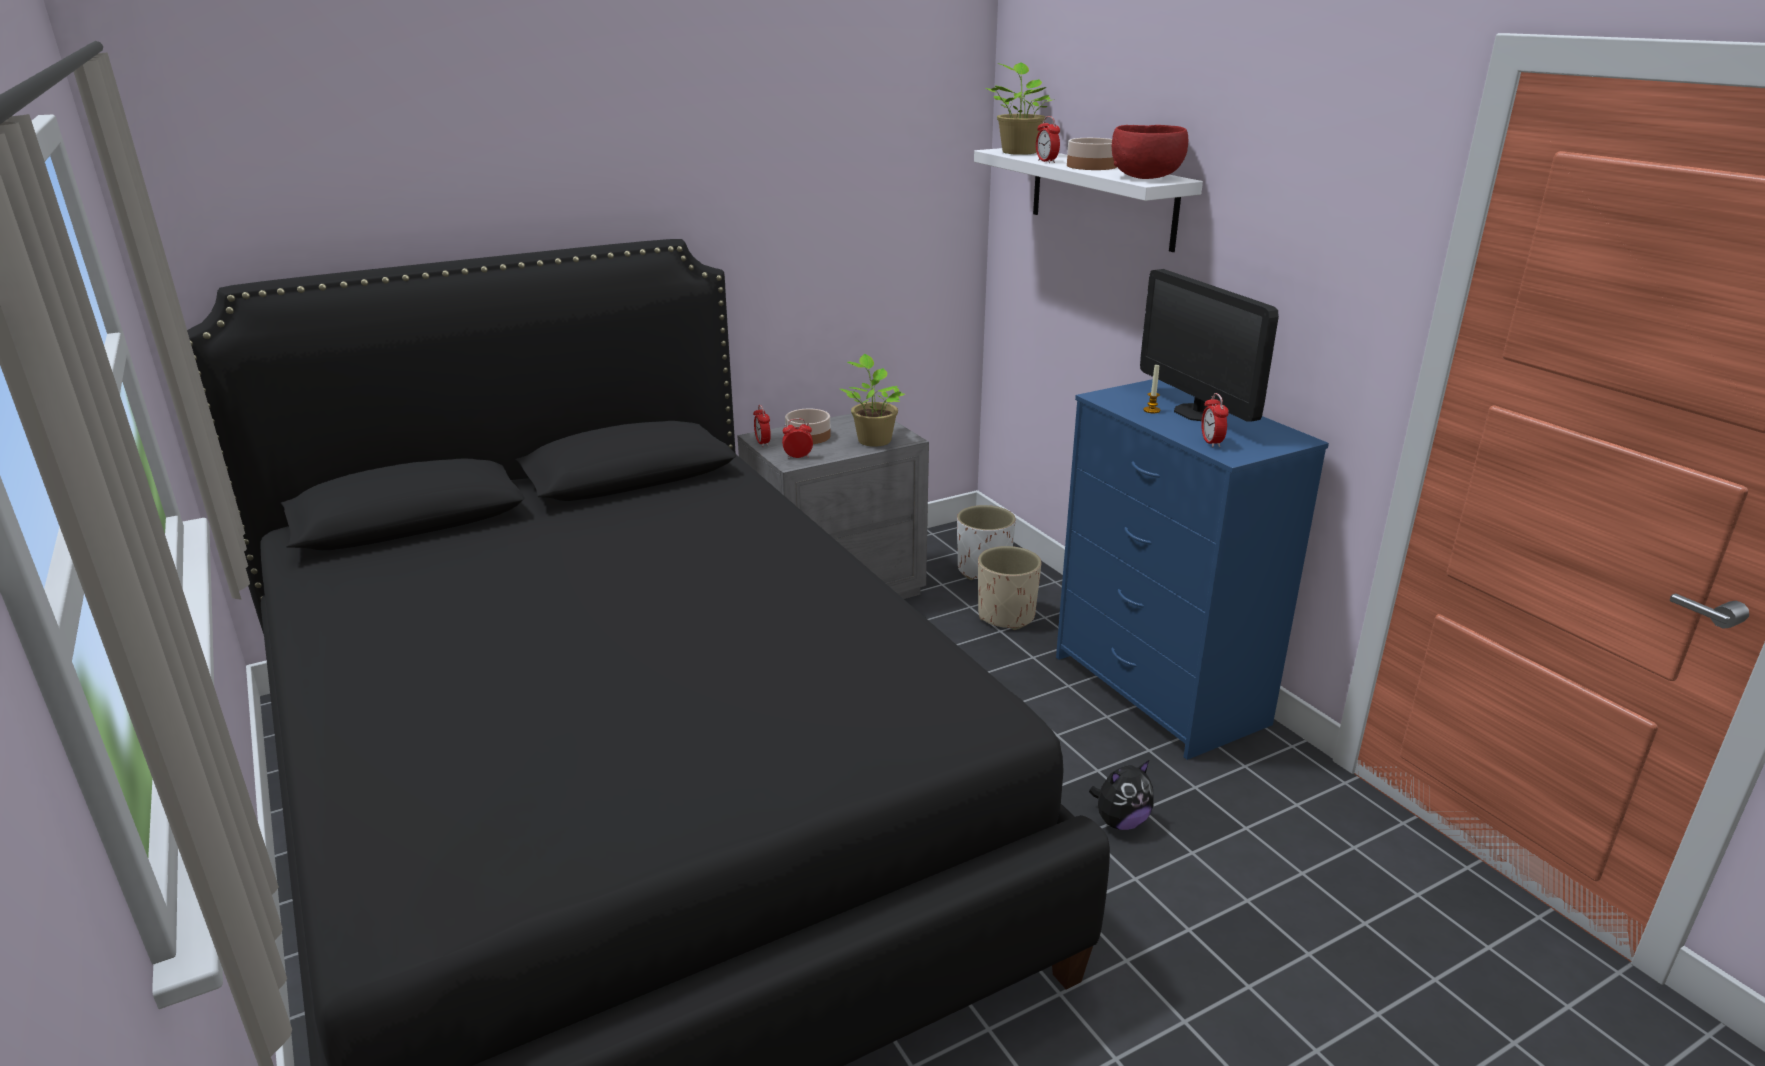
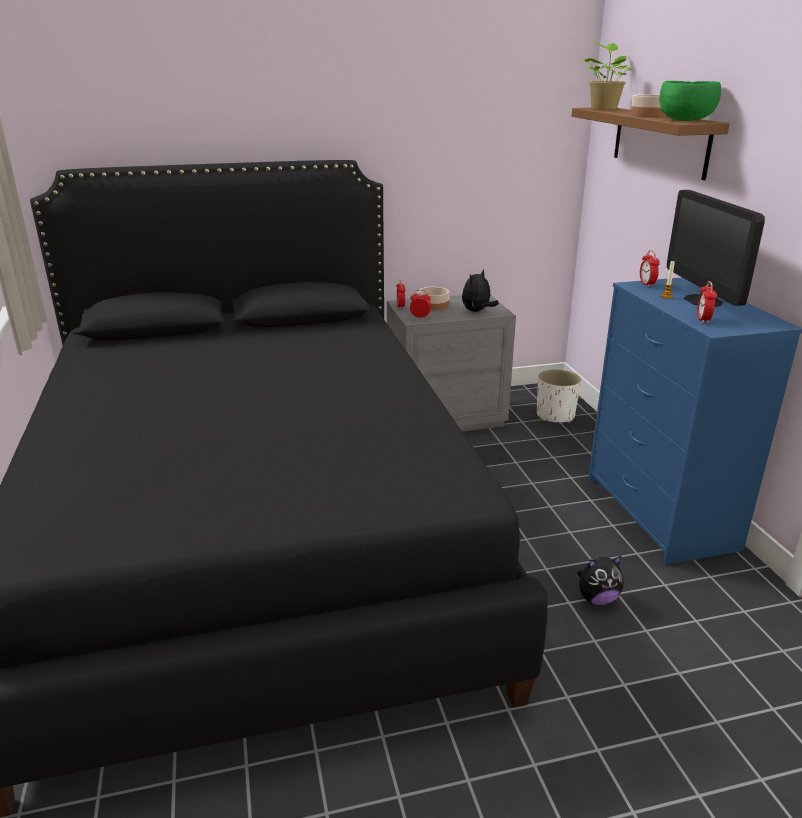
camera: 15 degrees right, 0 degrees up
(873, 440) = (477, 311): potted plant -> plush toy
(1005, 616) = (560, 448): beige planter -> none
(1046, 161) = (618, 112): alarm clock -> alarm clock (647, 284)
(1102, 197) = (660, 141): white shelf -> brown shelf
(1147, 177) = (686, 120): red bowl -> green bowl

